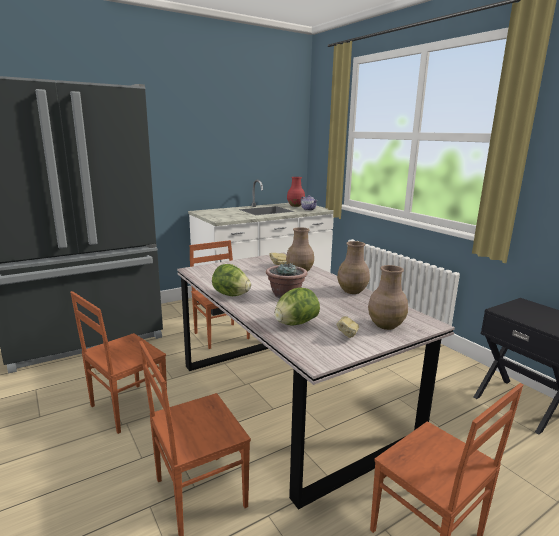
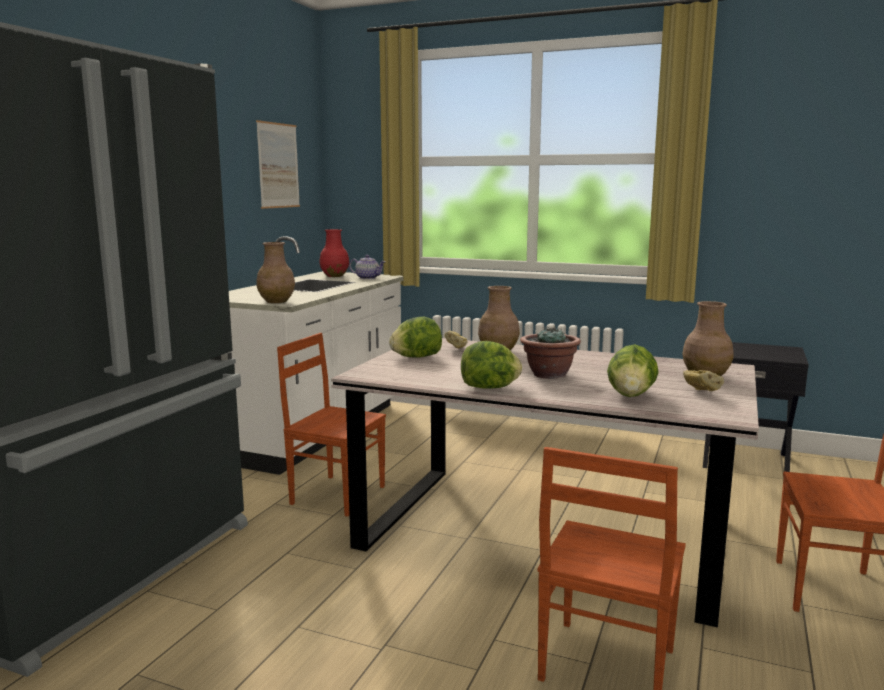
camera: 35 degrees left, 5 degrees down
(127, 407) = (352, 628): brown chair -> none
(245, 265) = (416, 357): none -> lettuce
(266, 136) = (278, 165): none -> picture
(352, 291) = (602, 357): brown vase -> brown vase (277, 301)

